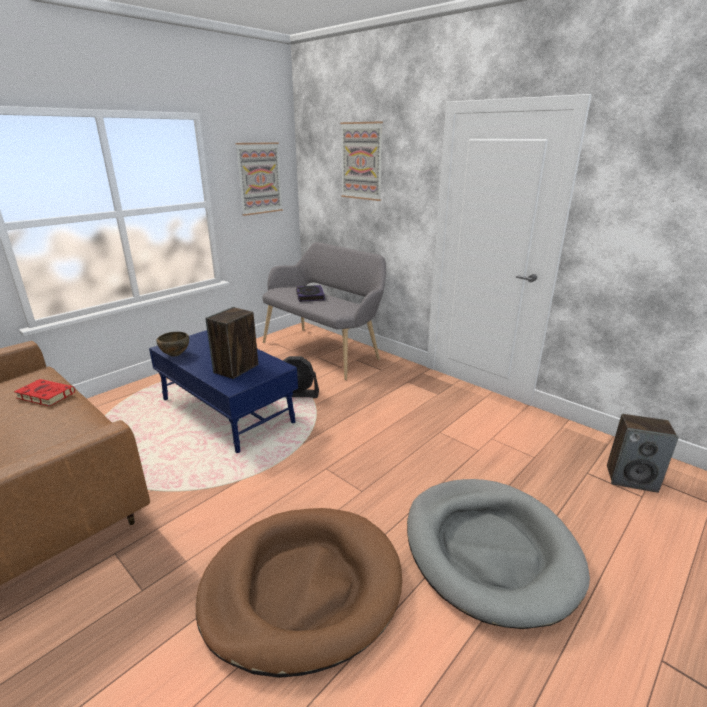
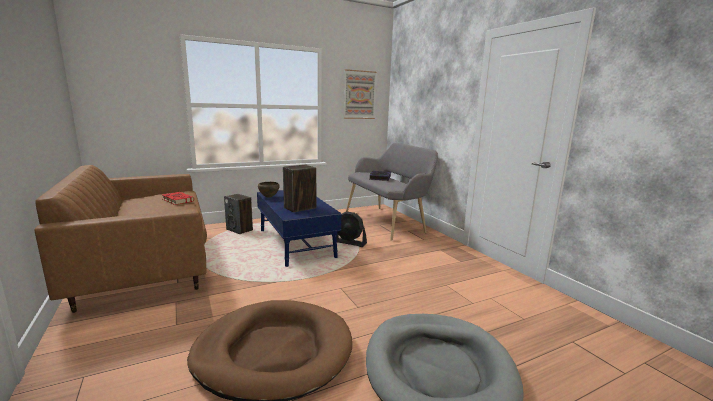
camera: 20 degrees right, 10 degrees down
(361, 161) = (428, 81): picture -> none
(631, 478) = (621, 357): speaker -> speaker (240, 230)

